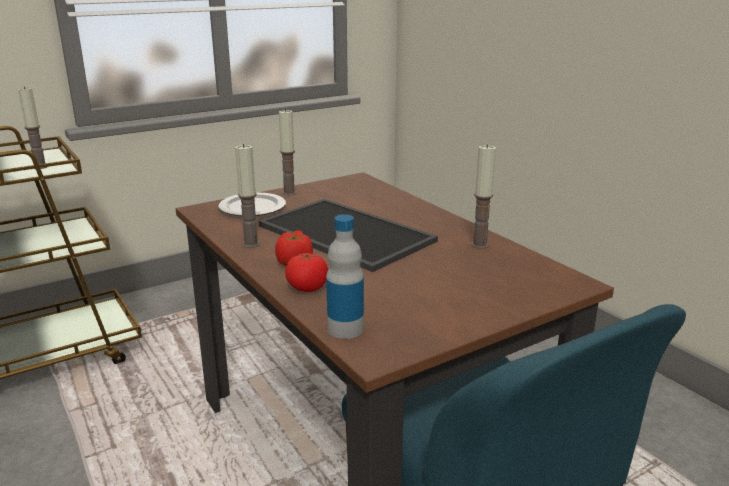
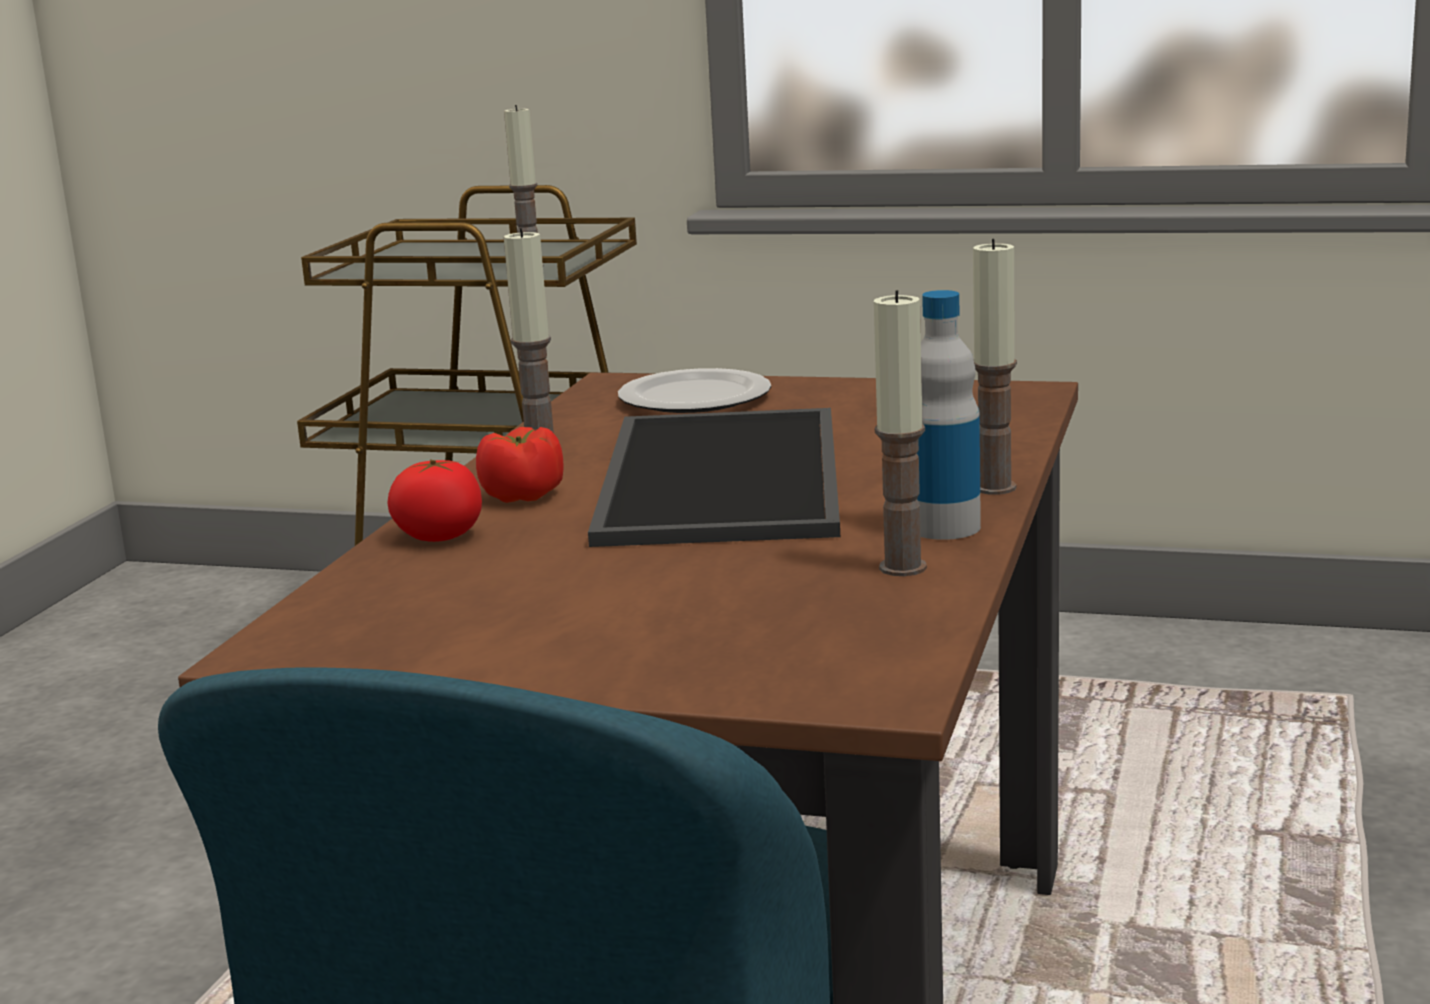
camera: 50 degrees right, 5 degrees down
(289, 193) = (820, 388): candle -> candle (994, 488)
(345, 329) = (331, 605): bottle -> bottle (944, 527)

